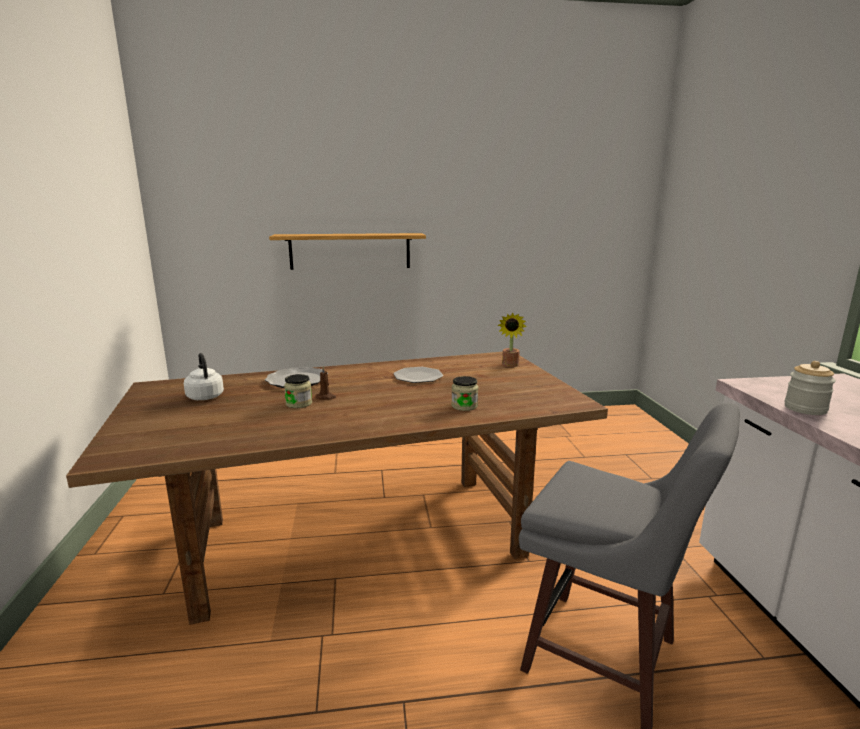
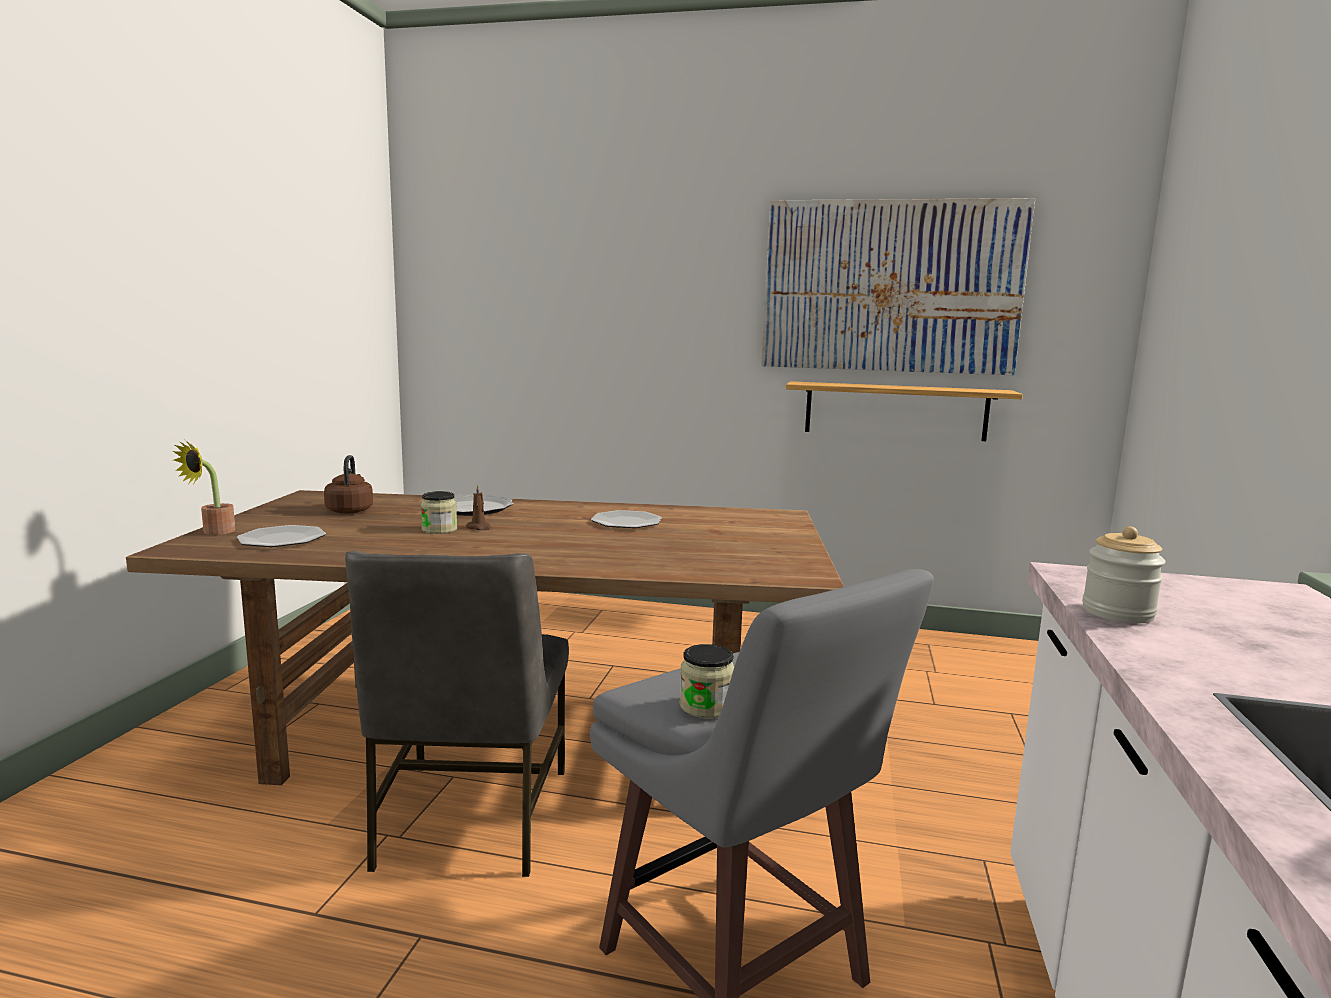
camera: 20 degrees right, 5 degrees down
(186, 433) = (282, 539): none -> plate
(205, 396) = (350, 510): white kettle -> brown kettle
(350, 251) = (635, 360): shelf -> shelf (895, 411)
(371, 606) = (470, 818): none -> grey chair
(464, 406) = (638, 558): jar -> jar (706, 706)
(510, 365) = (775, 525): potted plant -> potted plant (213, 532)
(520, 195) = (890, 287): none -> picture

